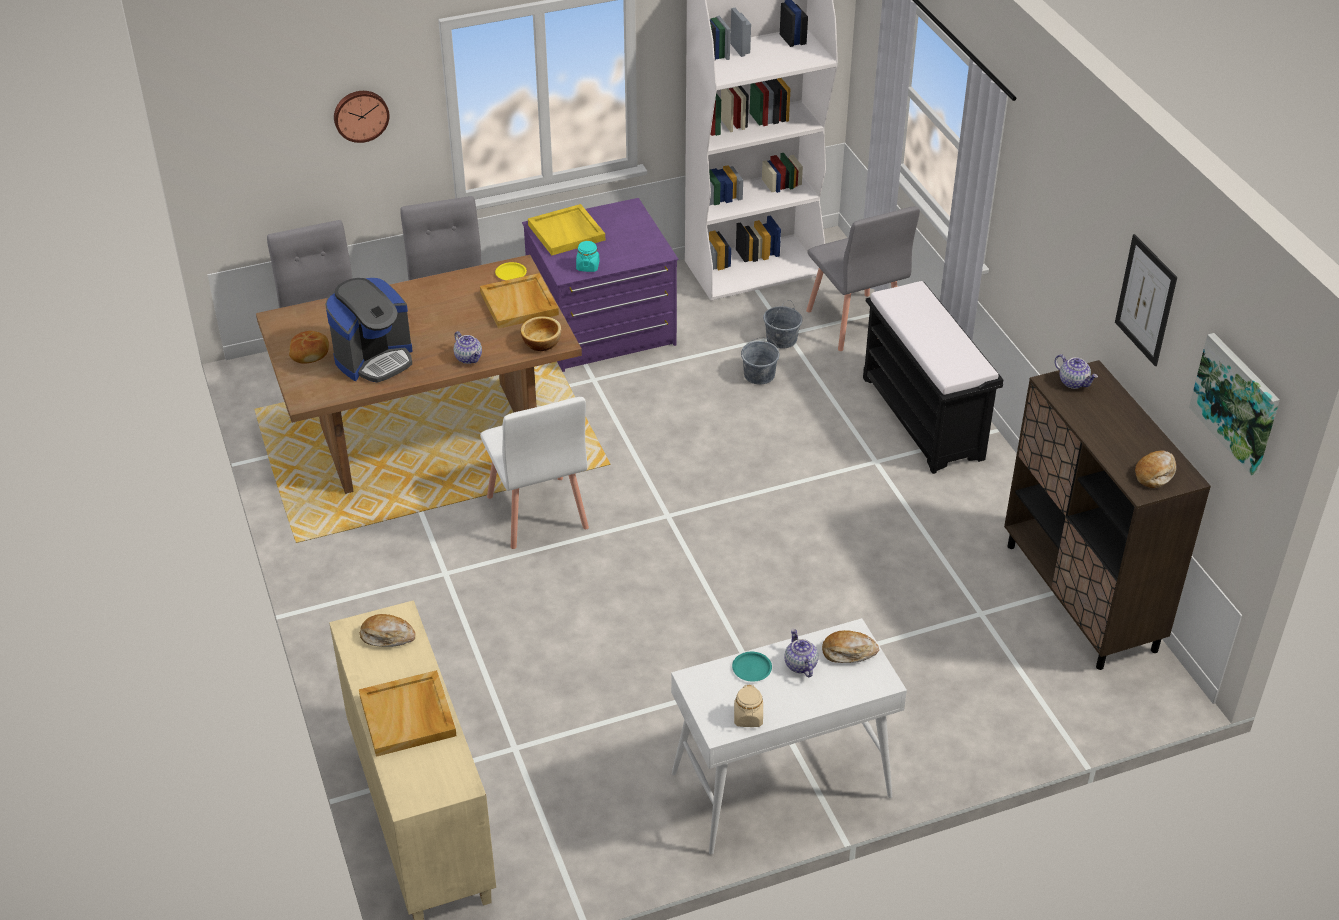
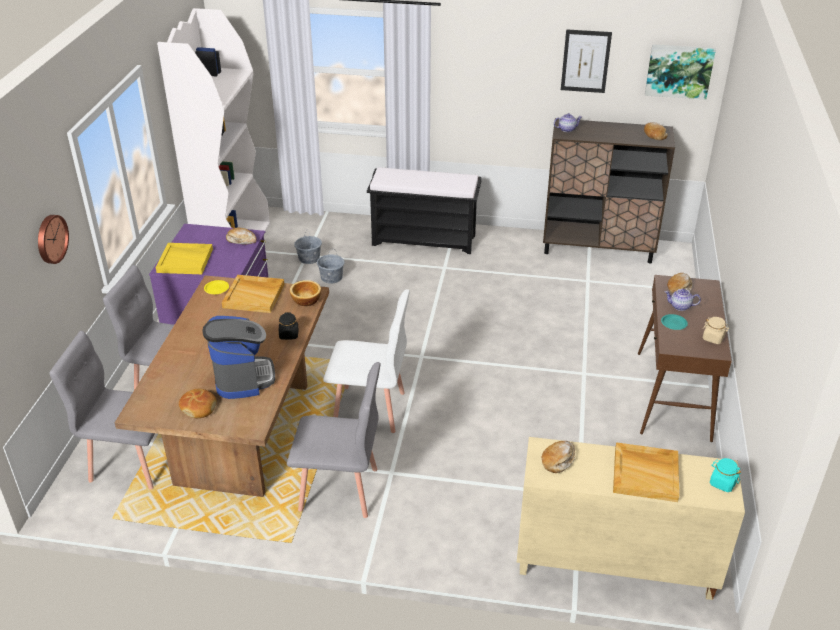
camera: 60 degrees left, 5 degrees down
(469, 358) = (289, 335): teapot -> black jar
(588, 266) = (231, 264): turquoise jar -> turquoise jar (722, 483)
(641, 251) = (241, 240): none -> bread
(780, 786) = (673, 396): white console table -> brown console table
(853, 322) = (322, 230): grey chair -> grey chair (339, 490)

